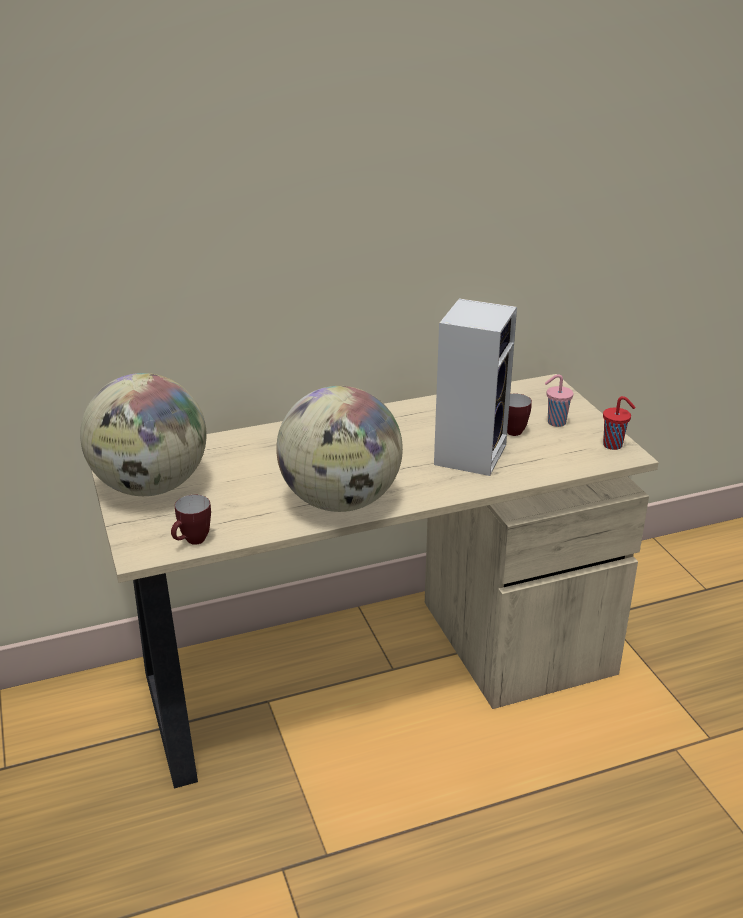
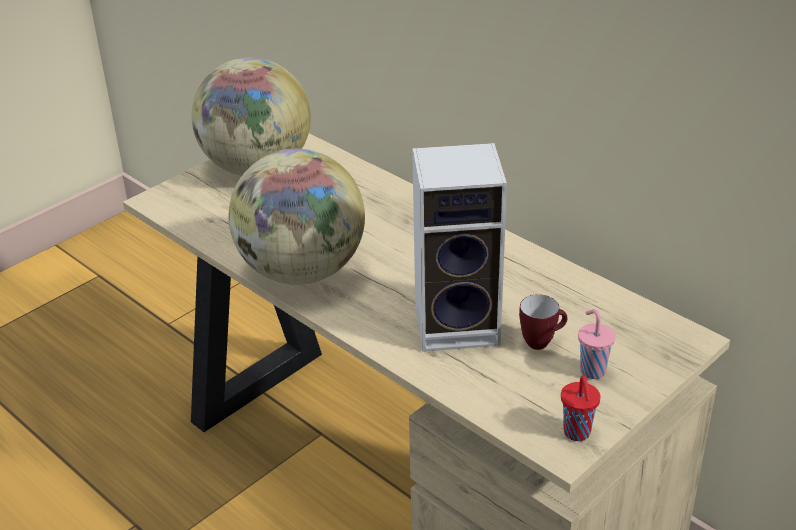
camera: 65 degrees right, 5 degrees up
(192, 542) = (185, 218): mug -> none

